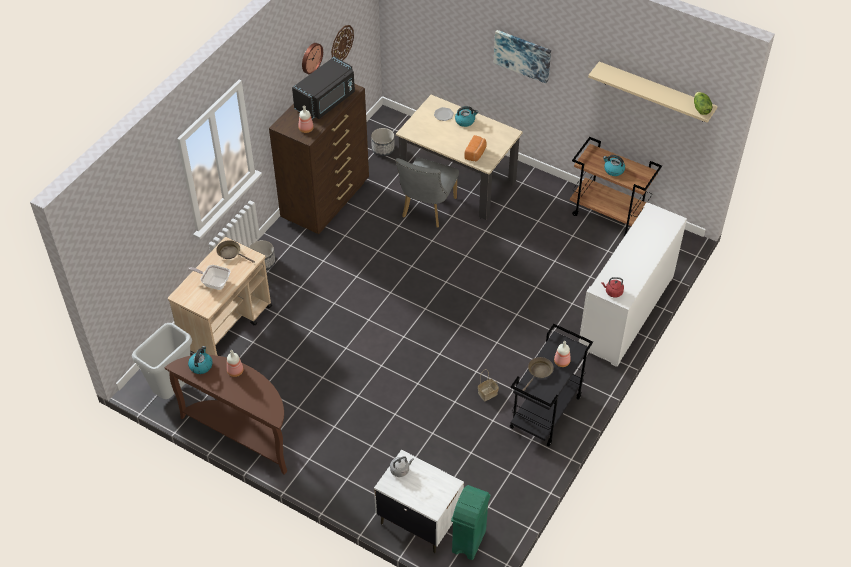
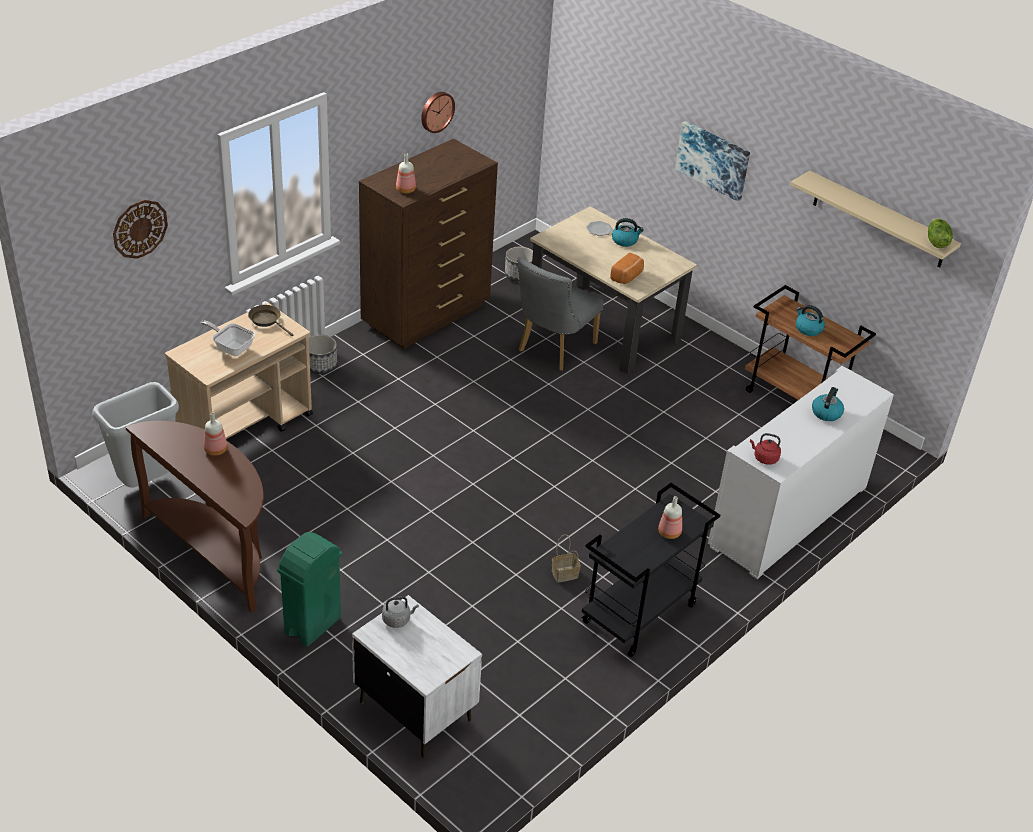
camera: 10 degrees right, 10 degrees down
(201, 365) = (173, 434): kettle -> kettle (826, 412)
(326, 101) = (443, 167): black microwave -> none
(341, 43) = (485, 113): wall clock -> wall clock (139, 228)
(468, 542) = (476, 754): green trash can -> green trash can (312, 625)
(539, 372) = (633, 538): brown frying pan -> none

